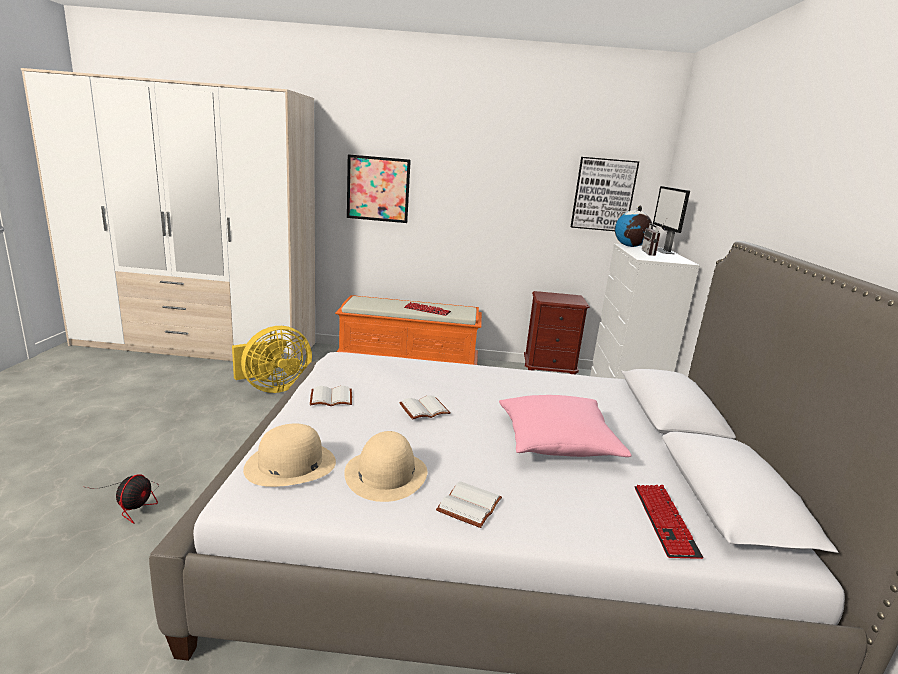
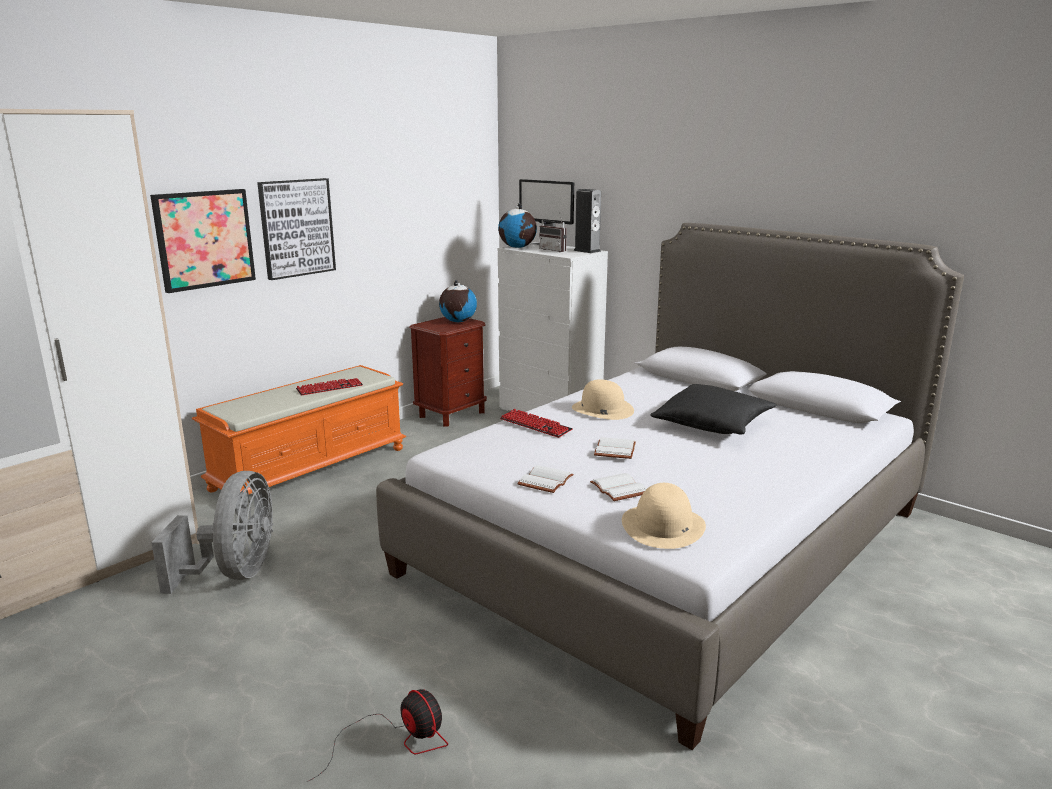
camera: 50 degrees left, 0 degrees up
(272, 388) = (235, 573): yellow fan -> grey fan
(386, 474) = (709, 493): beige hat -> beige hat (602, 409)
(470, 506) = (778, 478): white book -> white book (621, 489)
(557, 442) = (713, 425): pink pillow -> black pillow
(569, 299) = (458, 321): none -> globe
(603, 194) = (452, 196): picture -> picture (296, 228)
(664, 521) = (833, 431): keyboard -> keyboard (535, 425)
(678, 260) = (587, 251): none -> speaker

